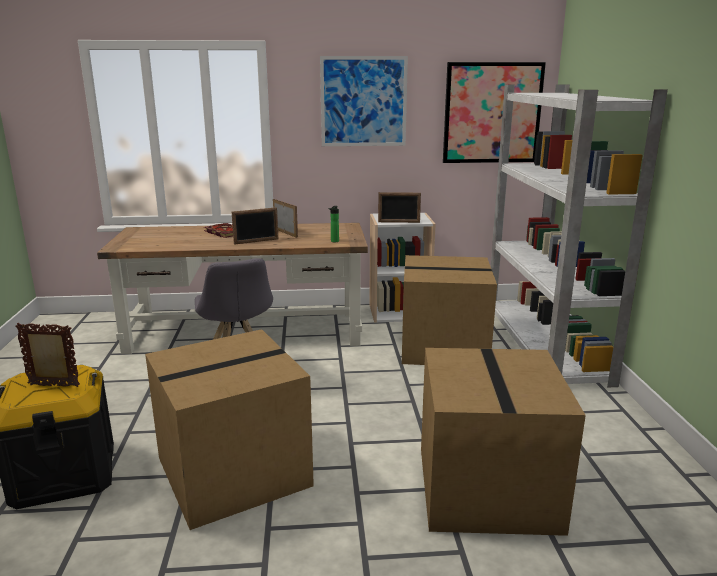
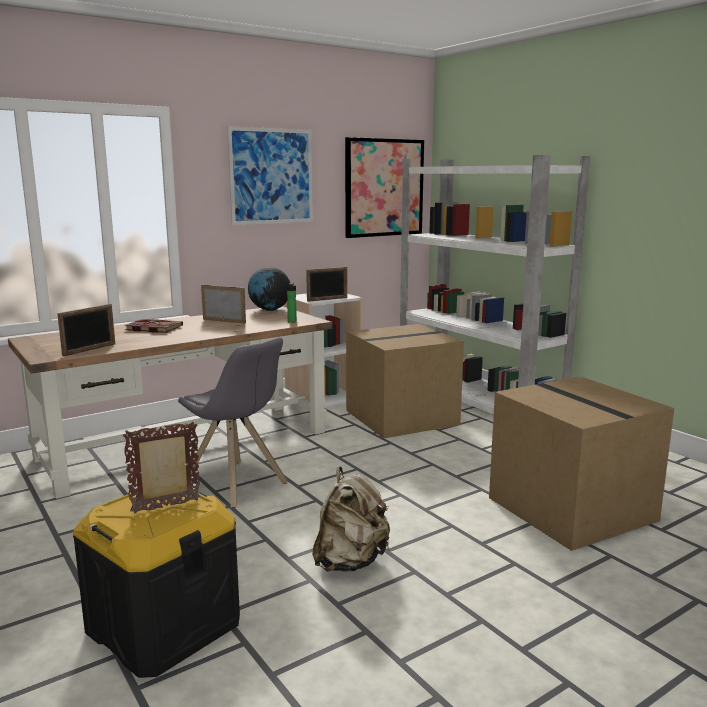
camera: 30 degrees left, 5 degrees down
(234, 470) = (350, 562): cardboard box -> beige backpack
(256, 241) = (209, 331): picture frame -> picture frame (90, 350)
(341, 226) = (270, 310): none -> globe

